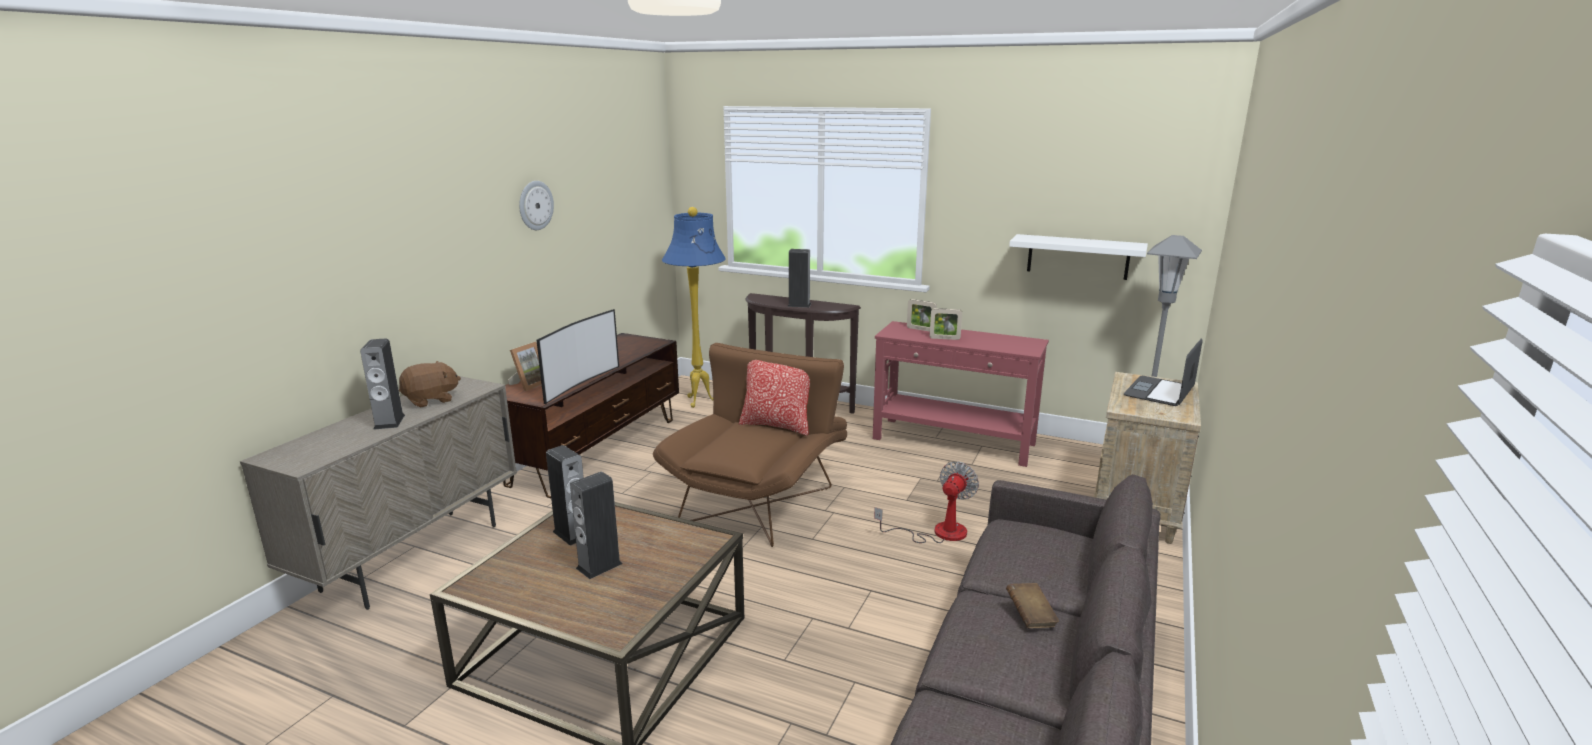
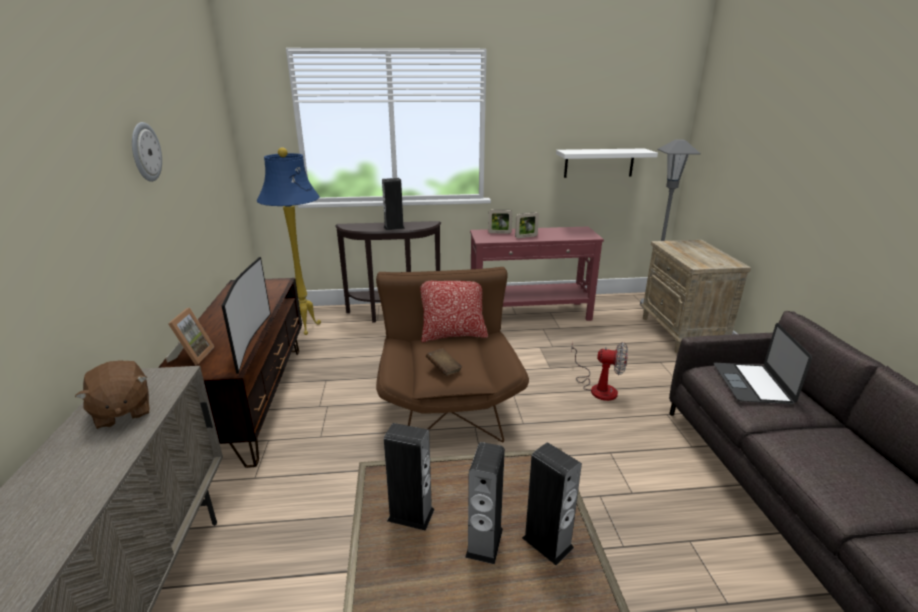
camera: 30 degrees left, 5 degrees up
(389, 422) = (92, 462): speaker -> speaker (547, 542)
(431, 400) = (122, 412): brown plush toy -> brown plush toy turned 120 degrees clockwise
(938, 533) = (598, 387): fan -> fan turned 105 degrees clockwise
(1030, 616) = (831, 441): brown book -> brown book (444, 369)
(1159, 391) = (695, 249): laptop -> laptop (752, 383)

